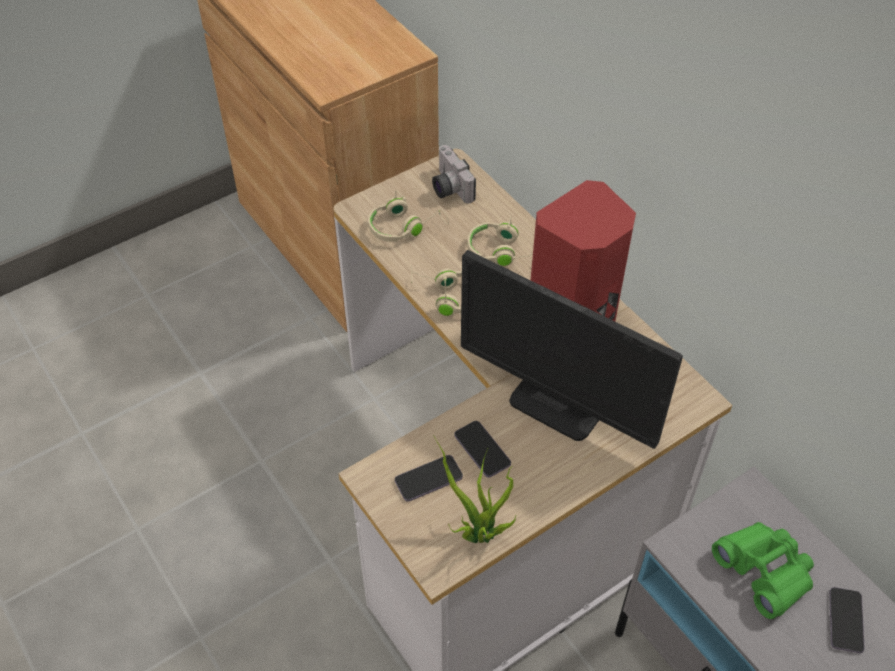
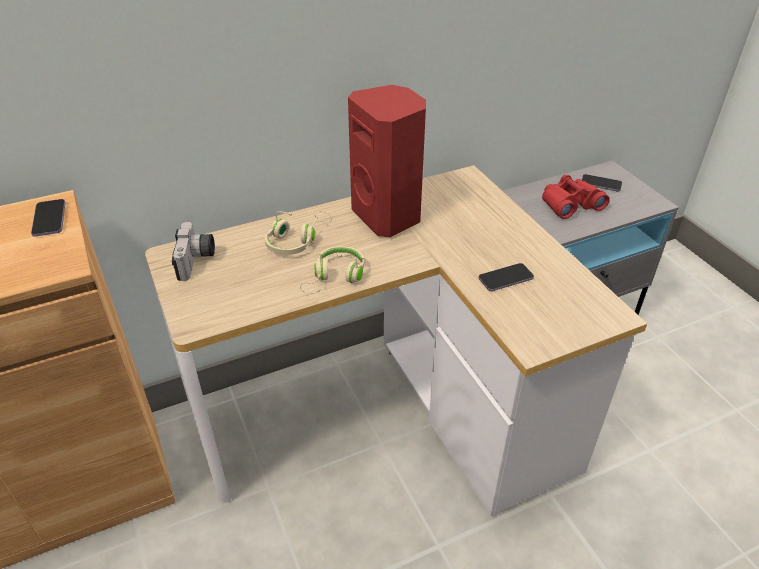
camera: 80 degrees left, 10 degrees down
(404, 227) = (235, 295): beige headphones -> none
(428, 479) = (534, 311): phone -> phone (49, 219)
(448, 187) = (197, 261): camera -> camera turned 75 degrees counterclockwise
(478, 535) = (587, 290): potted plant -> none
(558, 403) = (464, 235): monitor -> none
(764, 571) = (570, 204): green binoculars -> red binoculars

